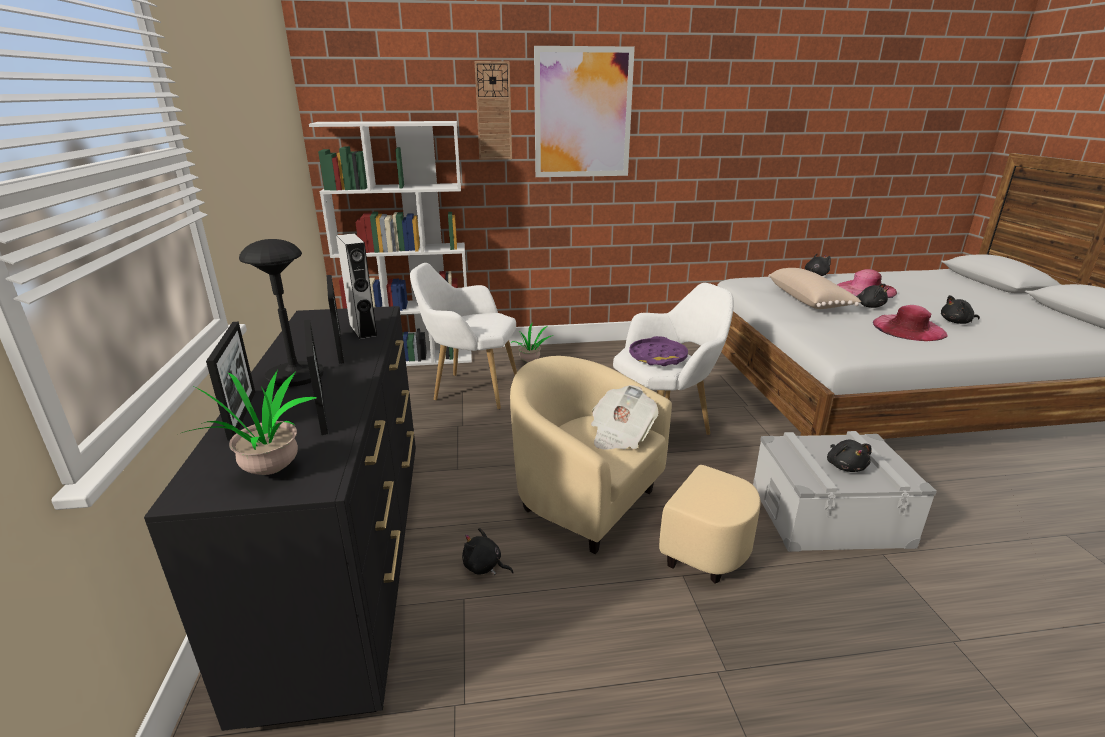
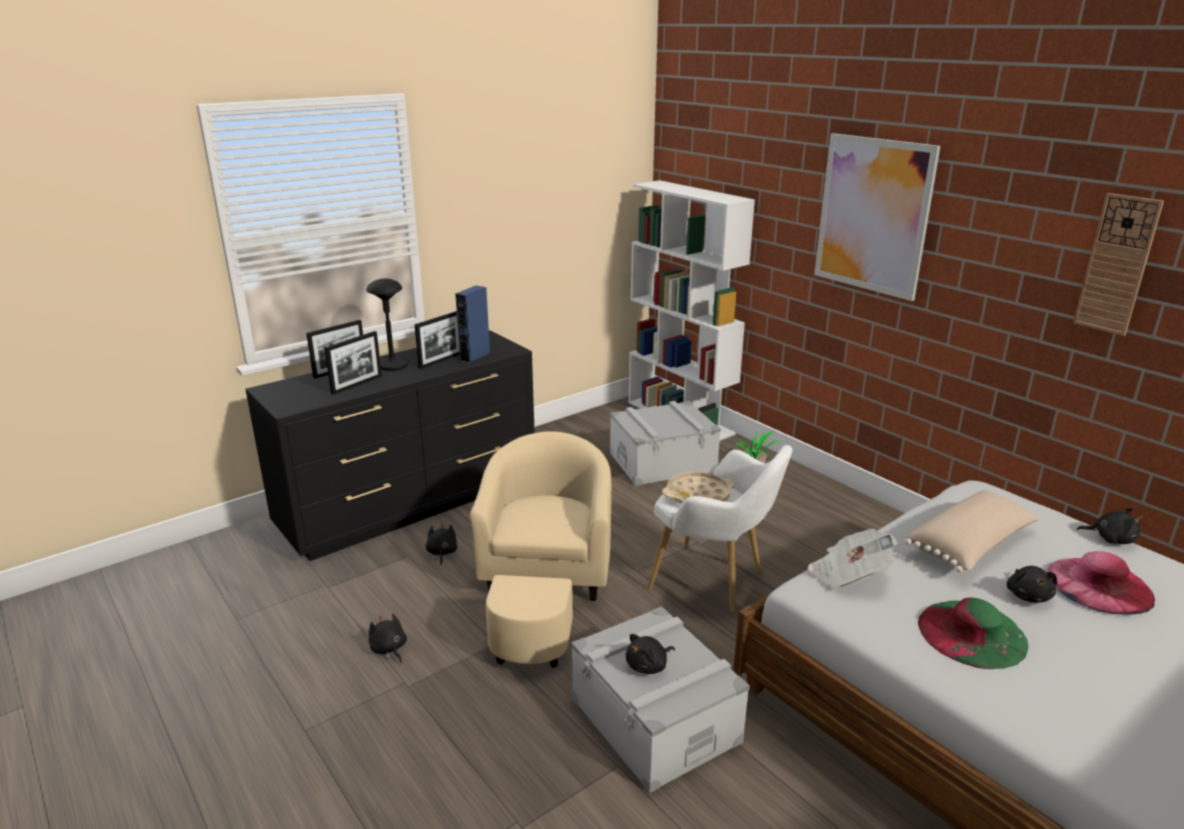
camera: 60 degrees right, 0 degrees up
(268, 469) = (292, 395): potted plant -> none
(363, 330) = (475, 356): grey speaker -> blue speaker
(470, 389) = (662, 462): white armchair -> grey storage box
(493, 111) = (788, 196): wall clock -> wall clock (1117, 264)
(620, 434) = (562, 523): newspaper -> newspaper (848, 575)
(658, 357) = (698, 495): purple tray -> beige tray
(909, 328) = (972, 633): pink hat -> green hat
(957, 322) = (1074, 679): black plush toy -> black plush toy (389, 649)

